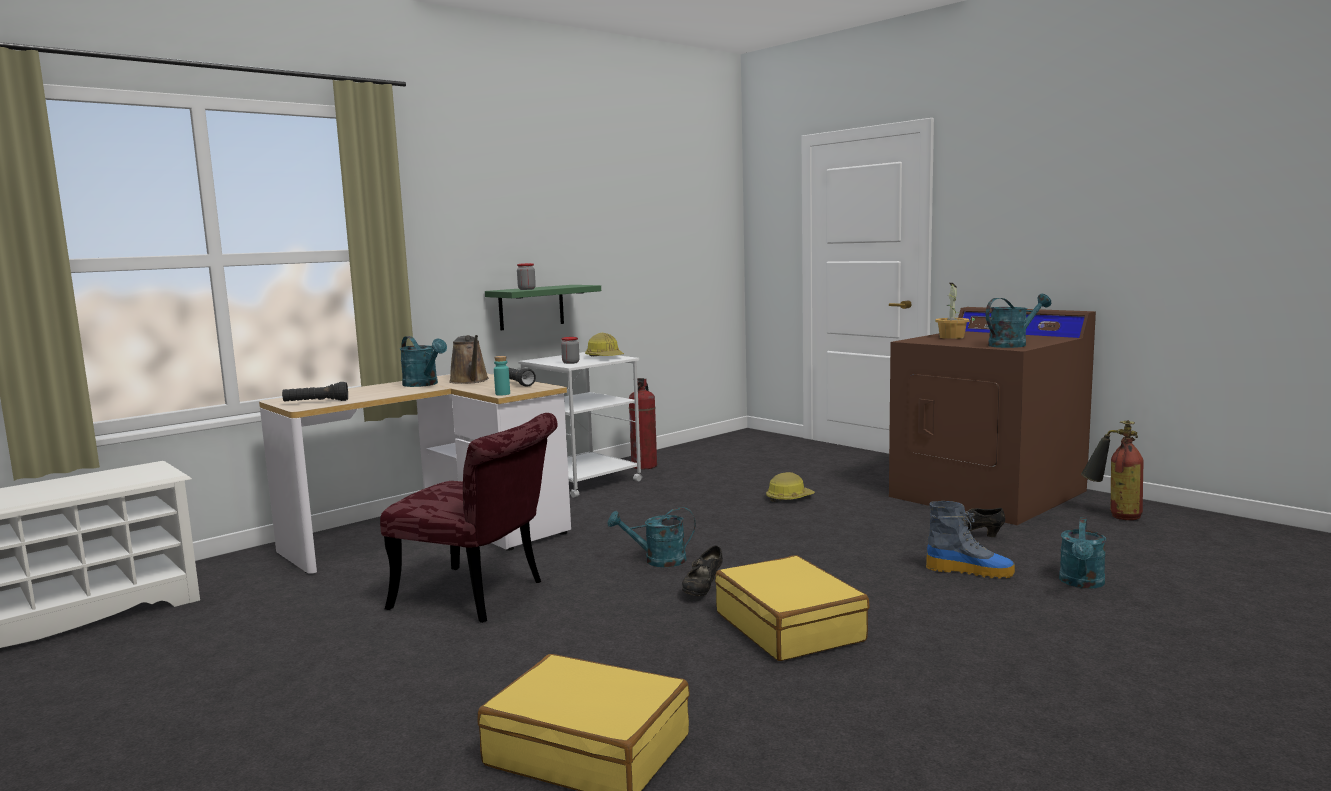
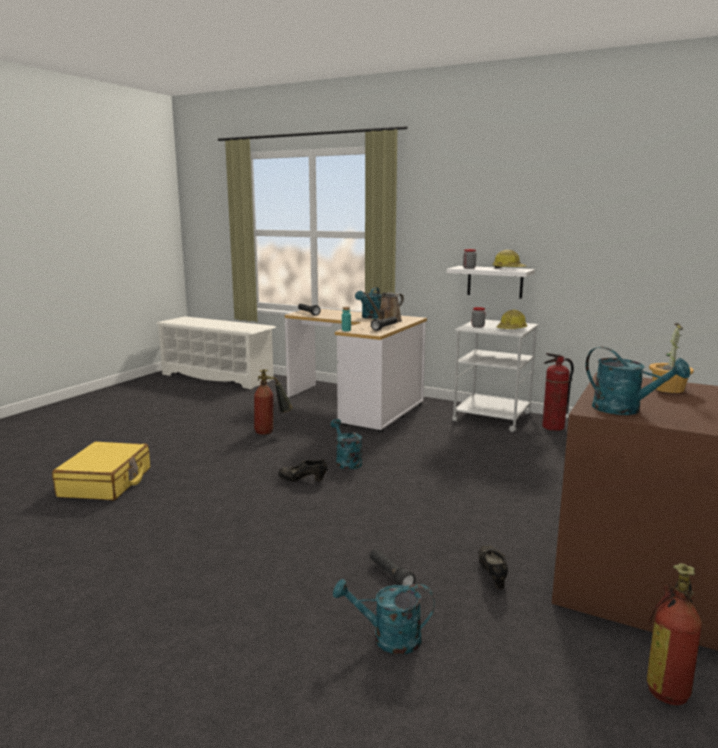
camera: 70 degrees right, 5 degrees up
(481, 596) = (272, 432): red chair -> fire extinguisher
(531, 307) = (495, 282): green shelf -> white shelf
(789, 498) = (525, 485): hard hat -> hard hat (508, 269)
(790, 627) = (250, 512): yellow suitcase -> none
(970, 571) = (390, 576): boot -> black flashlight

